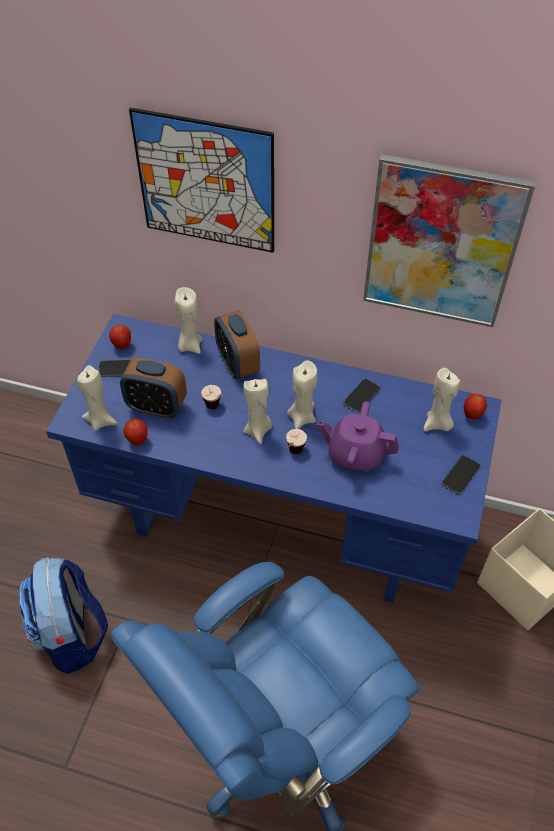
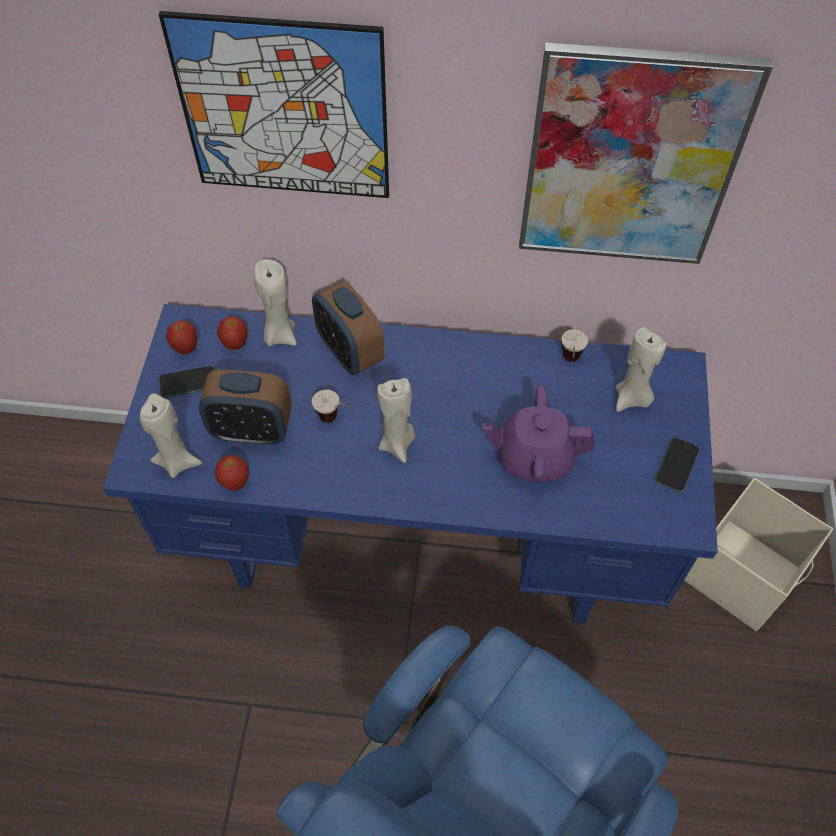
camera: 10 degrees left, 5 degrees up
(72, 635) = (179, 739): backpack -> none
(293, 455) = (451, 472): cup -> cup (569, 363)
(302, 417) = (452, 416): beige candle -> none
(361, 396) = (525, 374): phone -> none
(472, 415) = (673, 380): apple -> apple (235, 344)

